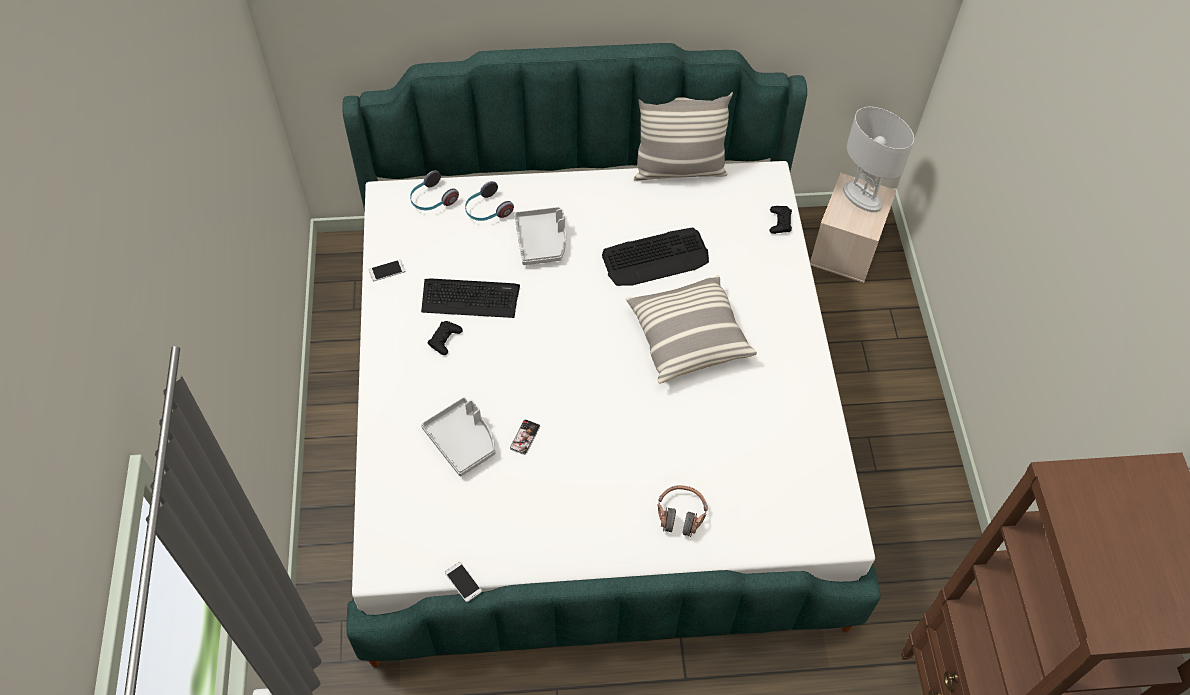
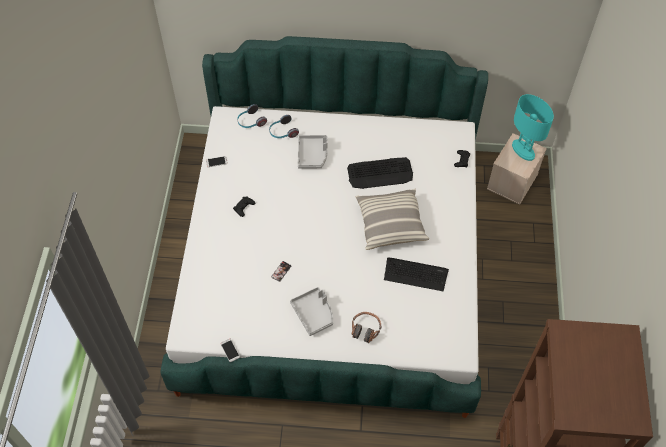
camera: 10 degrees right, 0 degrees up
(462, 440) = (244, 268): grey tray -> grey tray (314, 313)
(470, 298) = (263, 184): keyboard -> keyboard (415, 274)
(679, 169) = (405, 120): pillow -> none
(862, 197) = (523, 150): white table lamp -> turquoise table lamp

